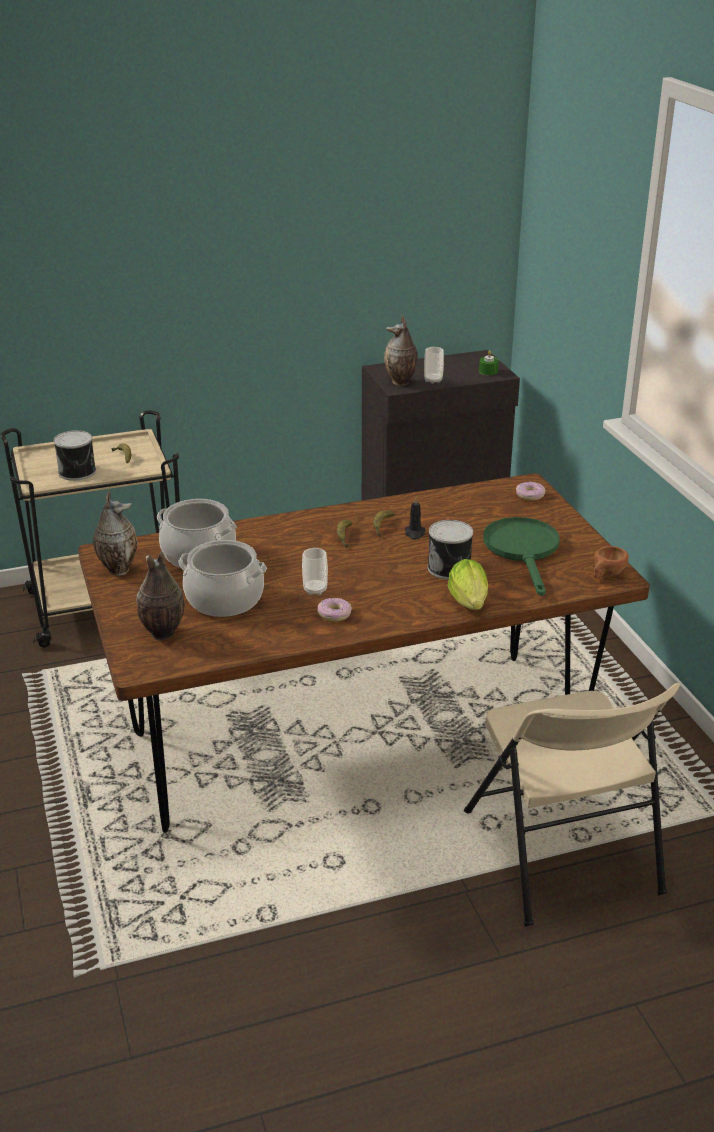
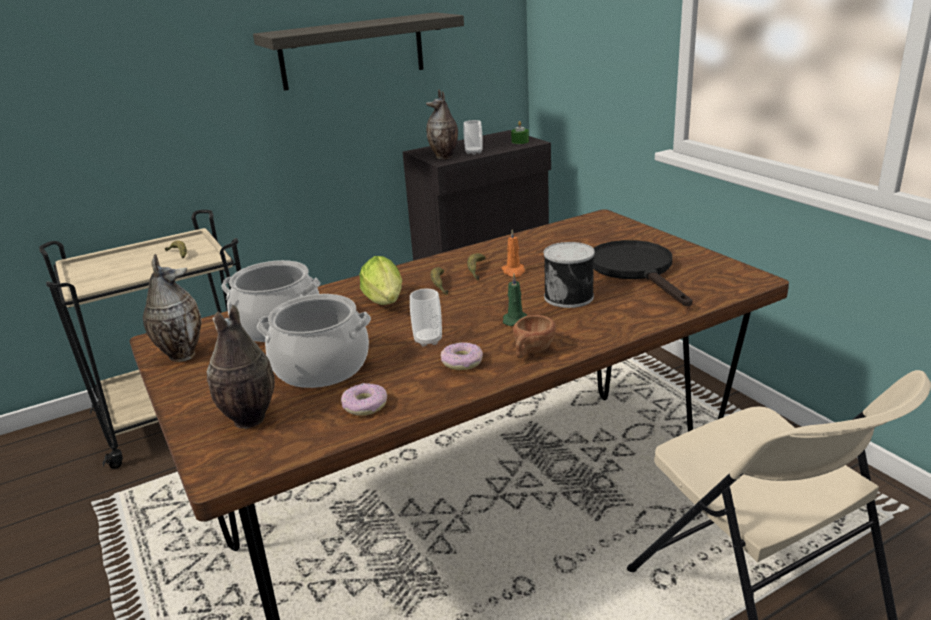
camera: 10 degrees left, 5 degrees down
(78, 472) = (129, 272): can -> none
(320, 264) = (352, 51): none -> shelf
(393, 583) = (515, 320): none -> green candle
(414, 533) = (513, 271): black candle -> orange candle
(469, 604) = (613, 328): lettuce -> lettuce (386, 303)
(523, 550) = (636, 270): green frying pan -> black frying pan
(530, 495) = (610, 226): donut -> donut (365, 406)
(606, 574) = (737, 278): brown cup -> brown cup (531, 351)

